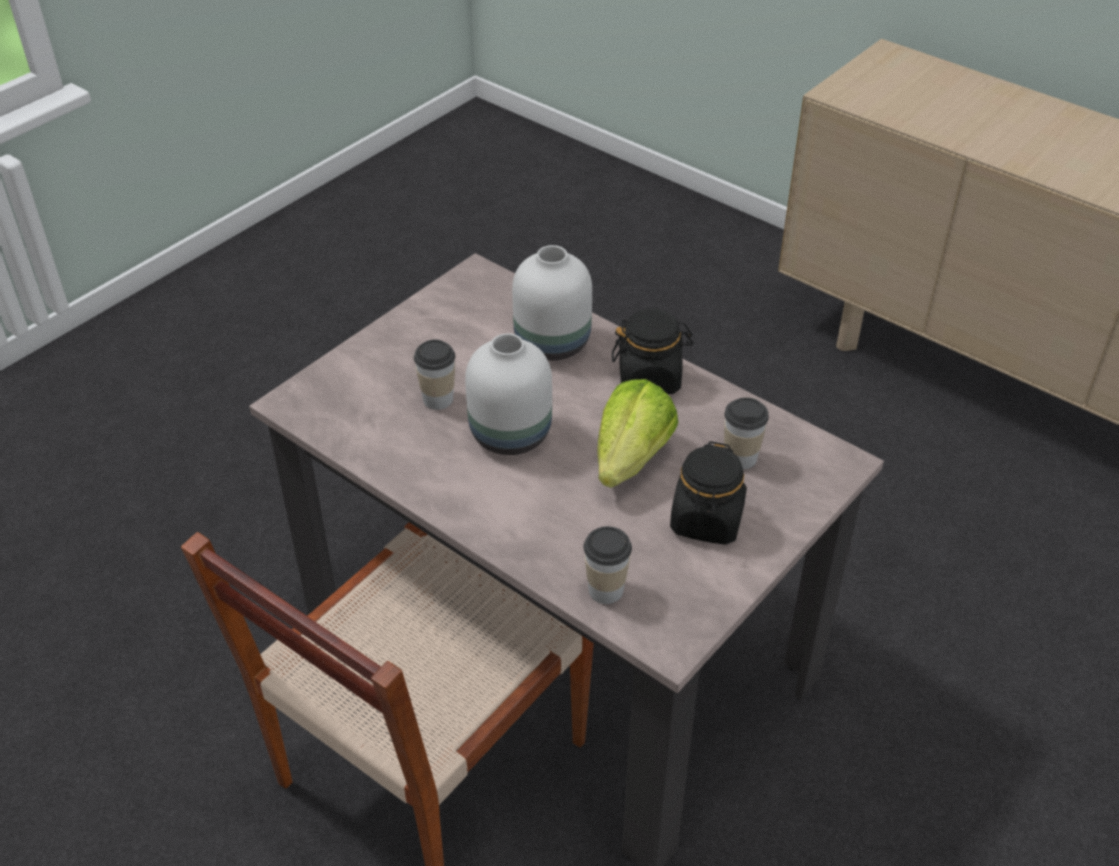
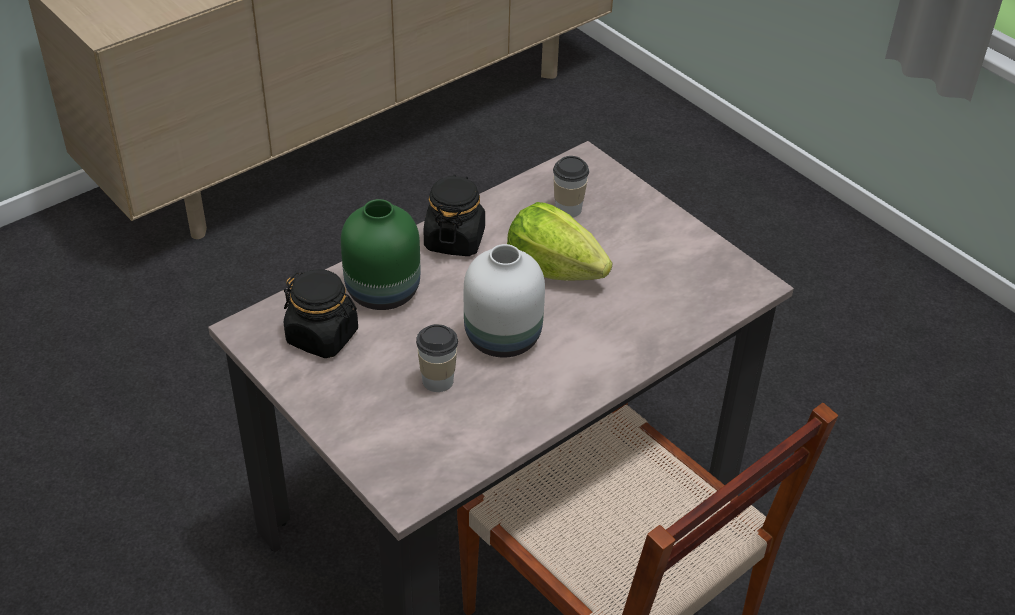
camera: 80 degrees left, 0 degrees up
(551, 344) = (384, 293): white vase -> green vase
(606, 590) = (698, 308): cup -> none
(706, 521) = (634, 241): black jar -> black jar (323, 336)

